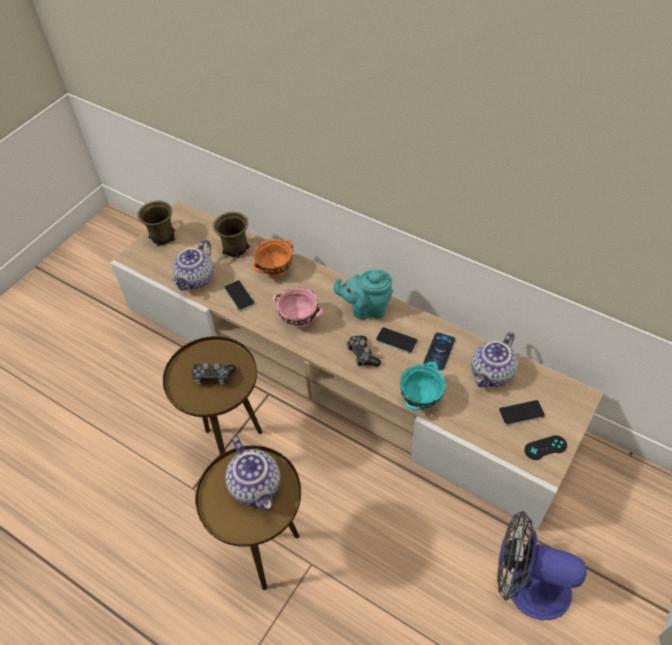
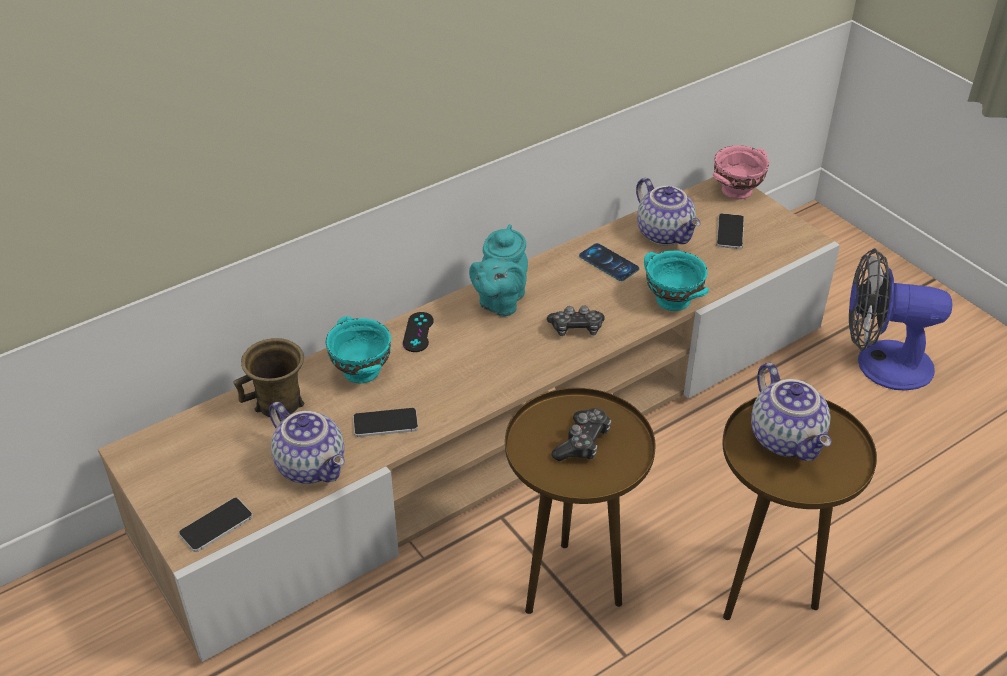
camera: 70 degrees left, 10 degrees down
(162, 237) = (174, 490): brown mug -> none
(257, 486) = (787, 439): teapot -> teapot turned 75 degrees clockwise
(274, 270) = (361, 372): orange bowl -> turquoise bowl
(298, 319) = (474, 371): pink bowl -> pink bowl (735, 190)
(396, 341) = (571, 292): phone -> phone (216, 525)
(526, 585) = (880, 364): fan -> fan turned 60 degrees clockwise
(545, 447) = (782, 231): black game controller -> black game controller (418, 332)

